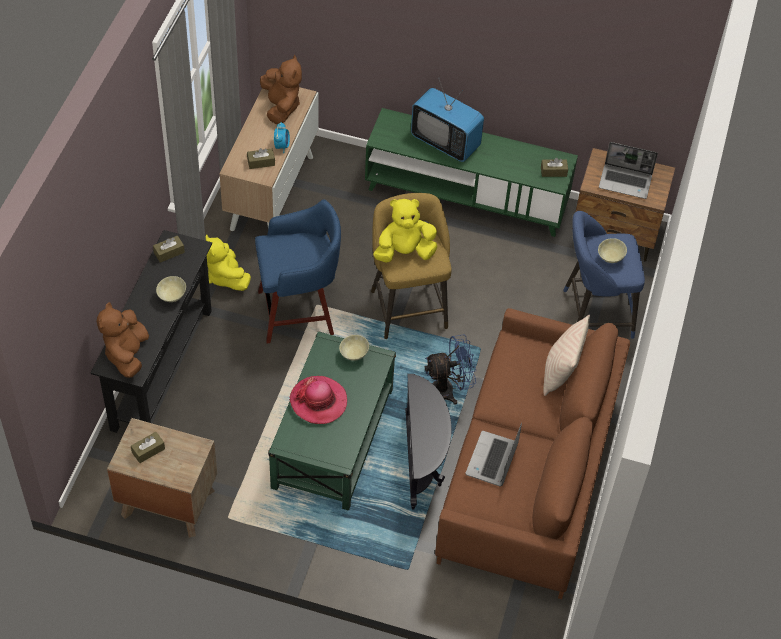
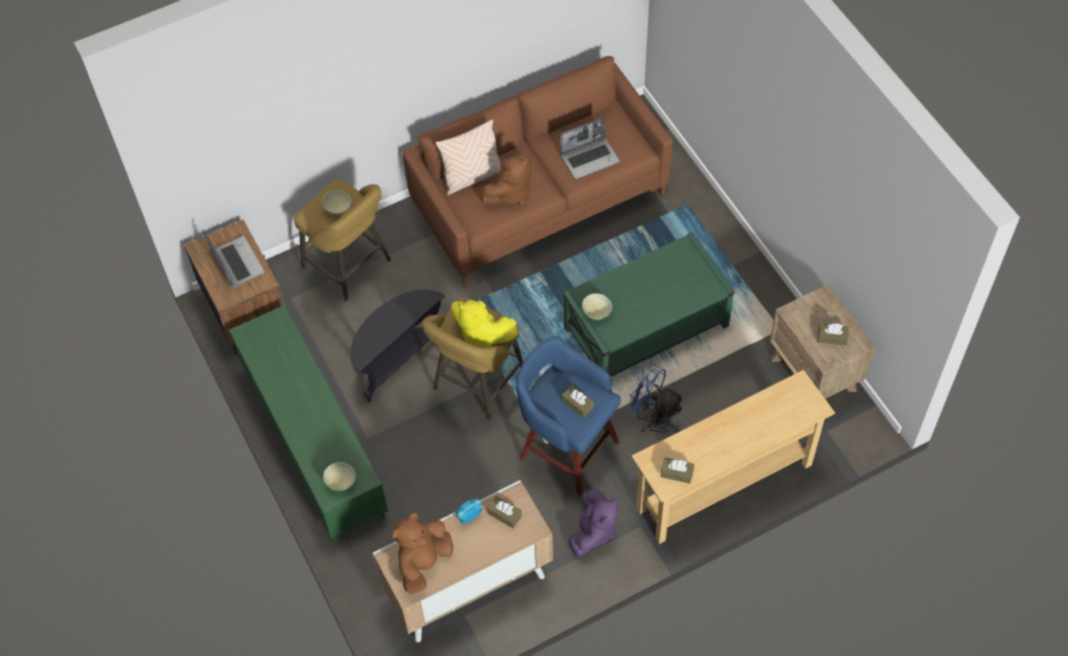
camera: 130 degrees left, 5 degrees up
(127, 354) = (793, 405): brown plush toy -> brown plush toy (509, 193)
(161, 369) = (724, 487): black console table -> beige console table
(171, 296) = (711, 429): beige bowl -> beige bowl (341, 483)
(225, 276) = (593, 532): yellow plush toy -> purple plush toy
(318, 401) = (660, 299): hat -> none
(423, 462) = (600, 261): black side table -> black side table (397, 360)
(445, 142) = (314, 430): television -> none
(448, 390) = (523, 296): blue fan -> blue fan (654, 420)
(553, 171) = (267, 331): brown tissue box -> brown tissue box (577, 404)
(593, 314) = (350, 267): blue stool -> yellow stool

